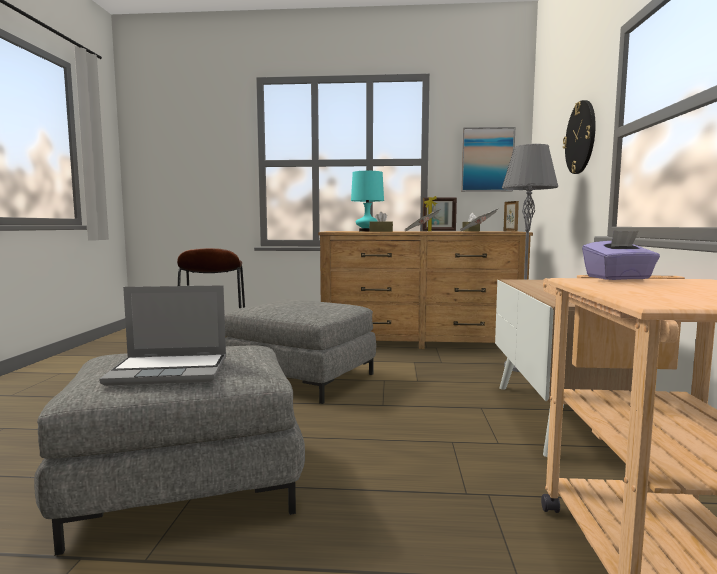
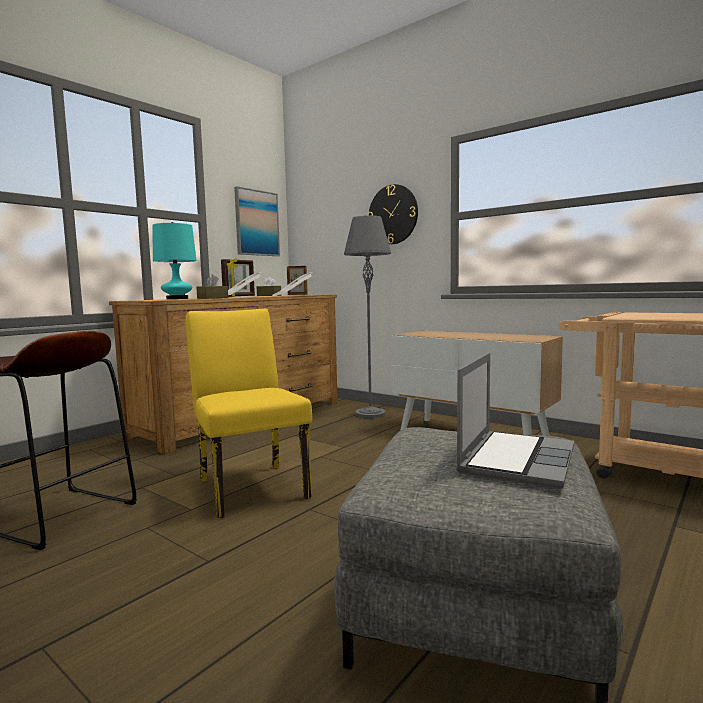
camera: 55 degrees left, 0 degrees up
(302, 378) = (250, 485): grey ottoman -> yellow chair
(618, 278) = (627, 314): purple tissue box -> none

